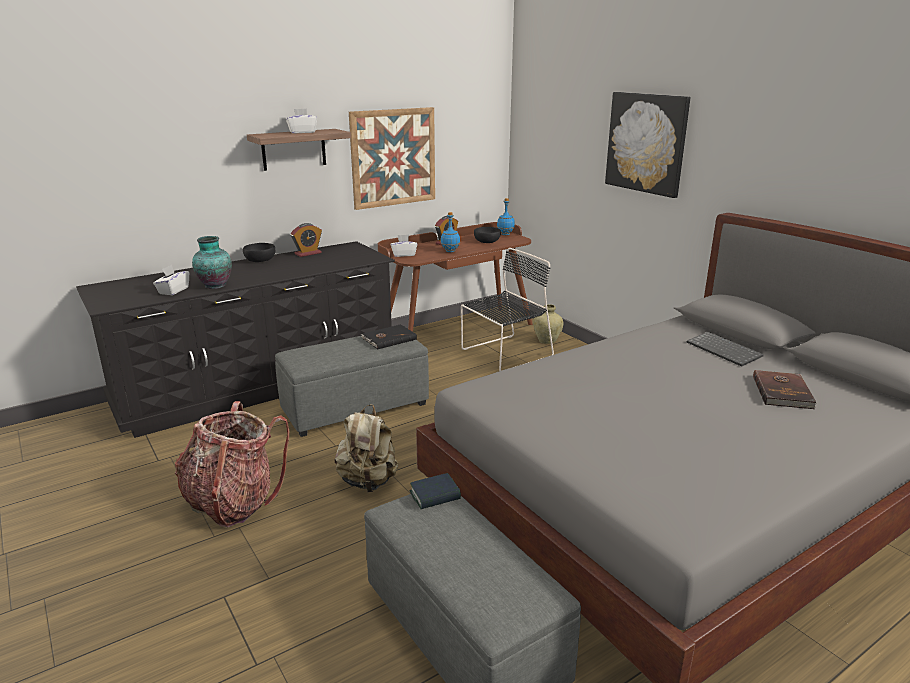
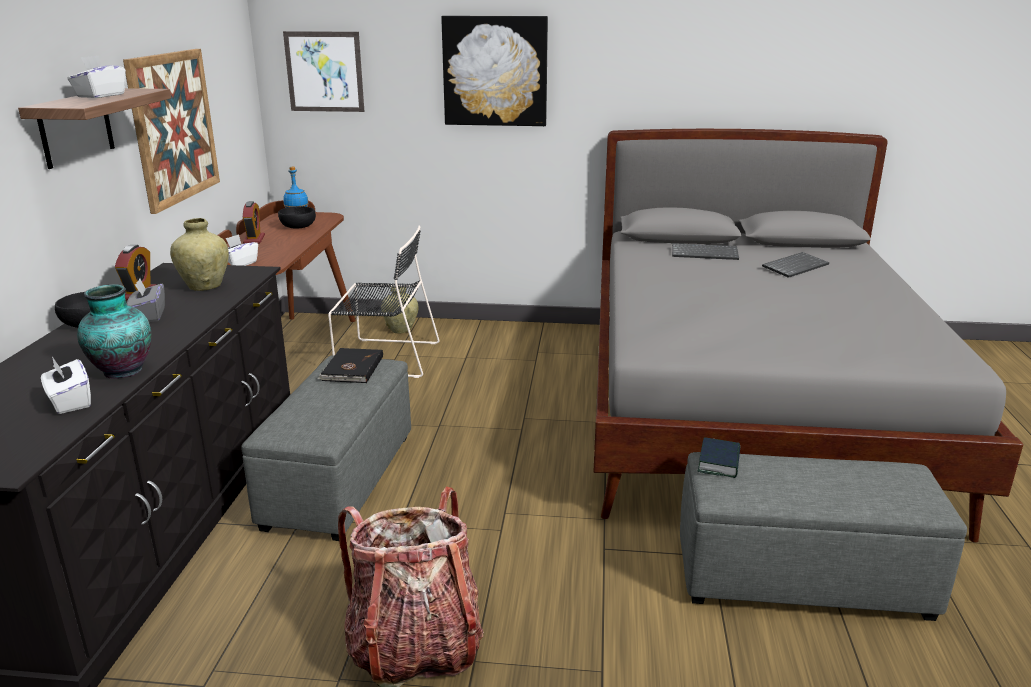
camera: 50 degrees left, 0 degrees up
(284, 265) = (149, 316): none -> grey tissue box
(338, 259) = (205, 286): none -> beige vase
(368, 481) = (504, 532): beige backpack -> none
(450, 251) = (284, 246): blue bottle -> none
(504, 354) = (385, 357): black chair -> black chair turned 90 degrees clockwise
(543, 130) = (324, 72): none -> picture
(783, 392) = (794, 266): brown book -> keyboard

